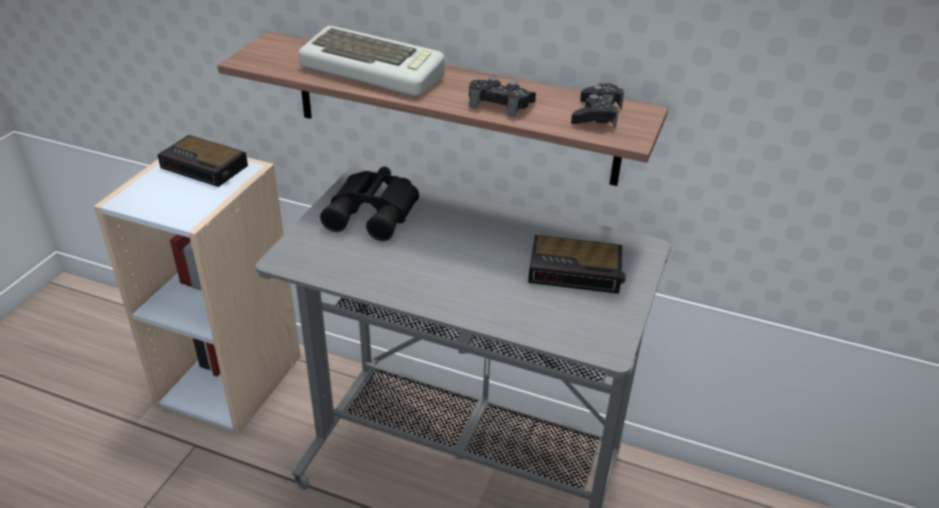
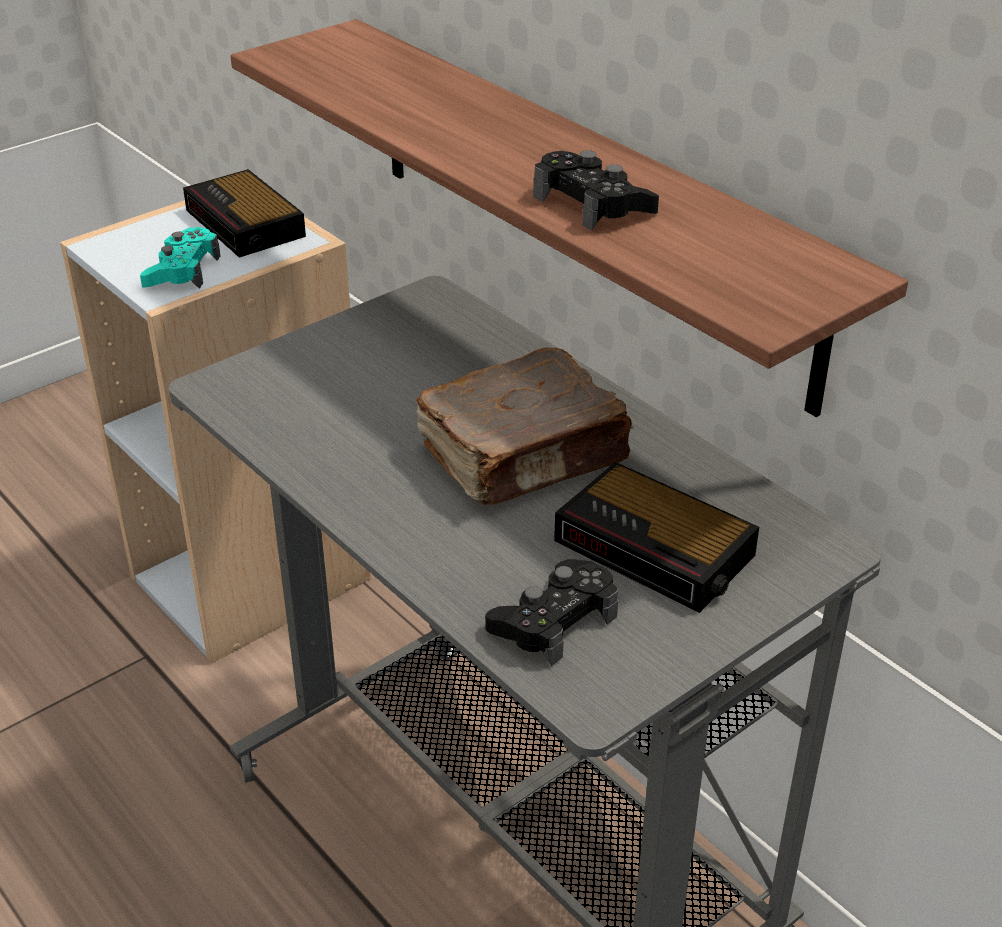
camera: 30 degrees right, 0 degrees up
(190, 203) = (182, 270): none -> turquoise game controller
(374, 72) = (445, 110): keyboard -> none
(375, 212) = (409, 354): black binoculars -> none
(479, 246) = (526, 455): none -> brown book
(597, 114) = (749, 260): black game controller -> black game controller (554, 621)

